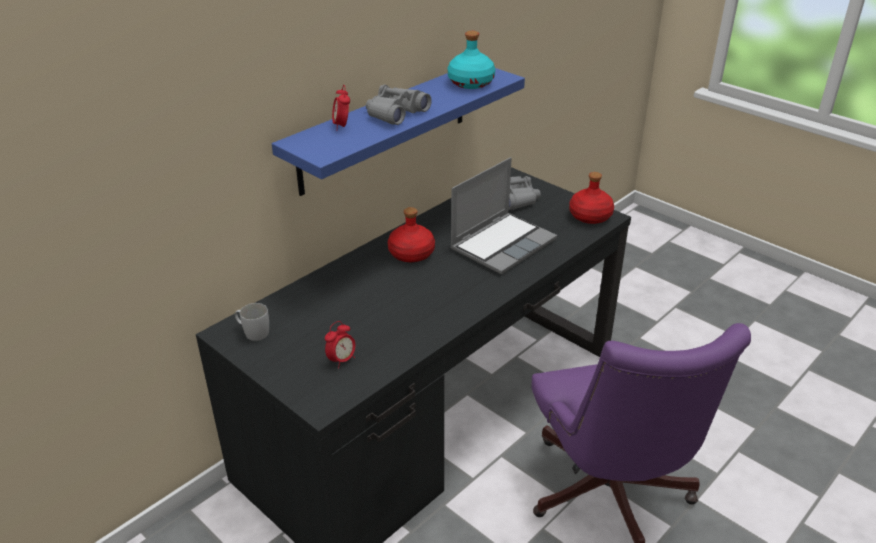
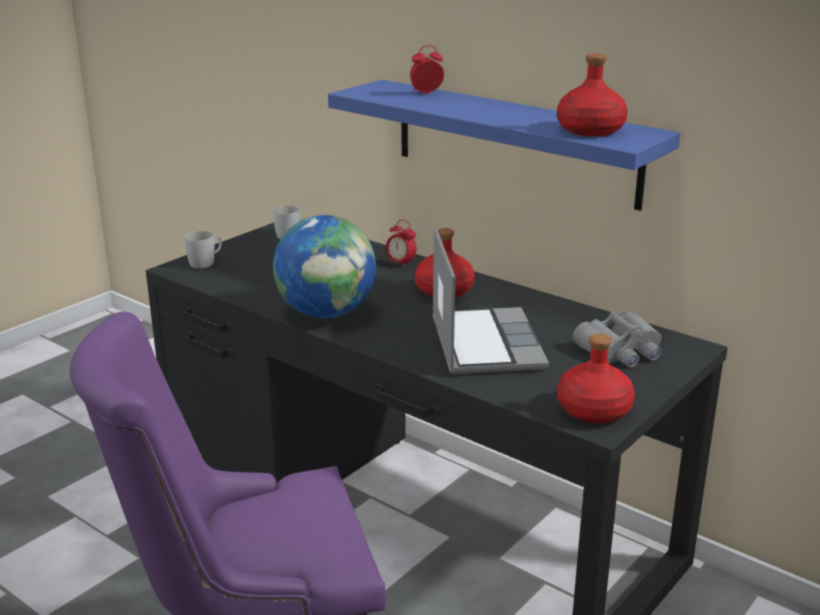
camera: 85 degrees right, 10 degrees down
(311, 386) = (206, 262): none -> white mug
(341, 360) = (242, 271): alarm clock -> alarm clock (400, 264)
(396, 113) = (469, 107): grey binoculars -> none
(446, 310) = (326, 313): none -> globe
(471, 83) = (590, 130): turquoise bottle -> red bottle
(503, 244) = (484, 343): laptop -> laptop turned 135 degrees counterclockwise

